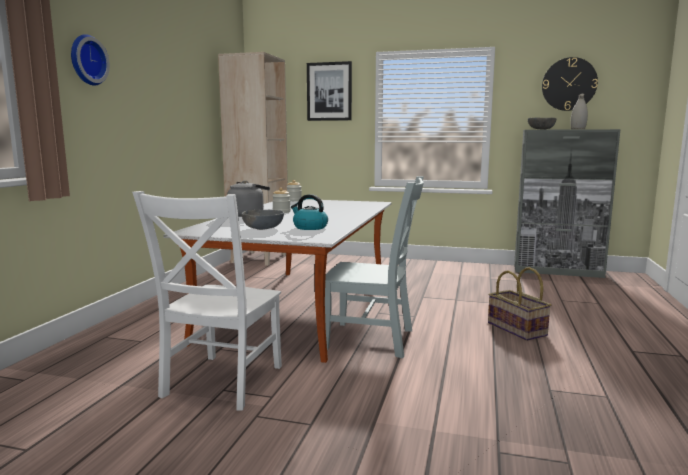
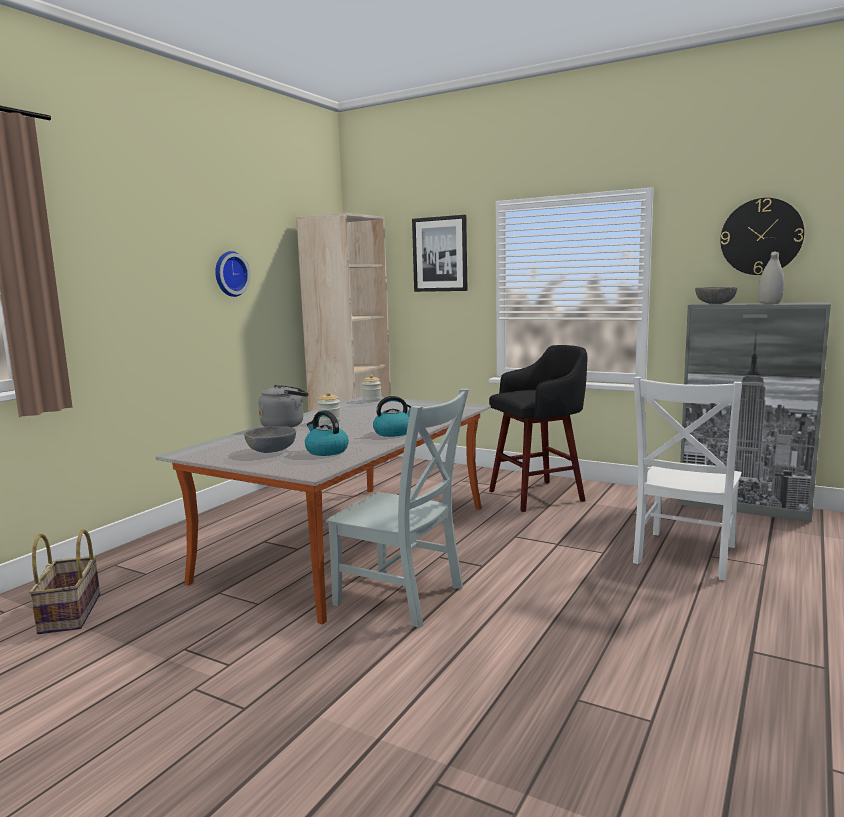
camera: 15 degrees right, 0 degrees up
(86, 60) = (103, 251): wall clock -> wall clock (229, 274)
(220, 383) = (187, 640): white chair -> white chair (684, 556)
(345, 217) = (393, 433): none -> kettle
(417, 271) = (539, 495): none -> black stool
(517, 329) = (607, 598): basket -> basket (71, 613)

